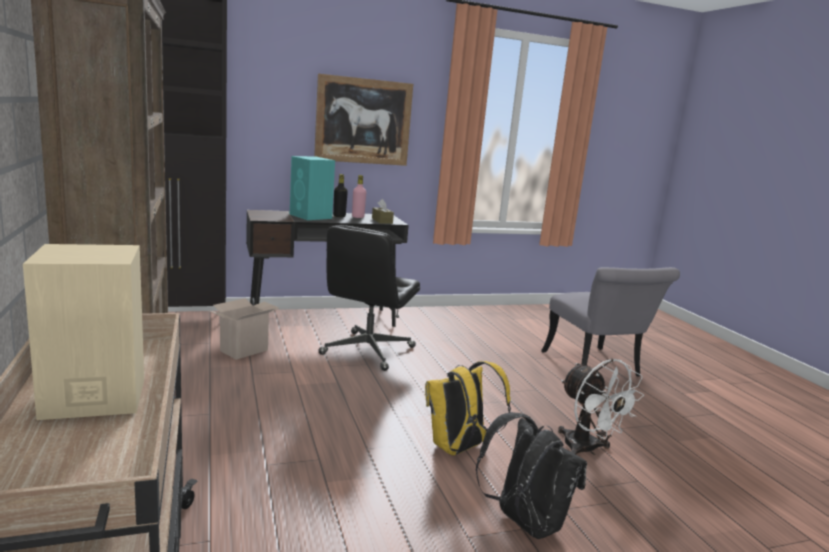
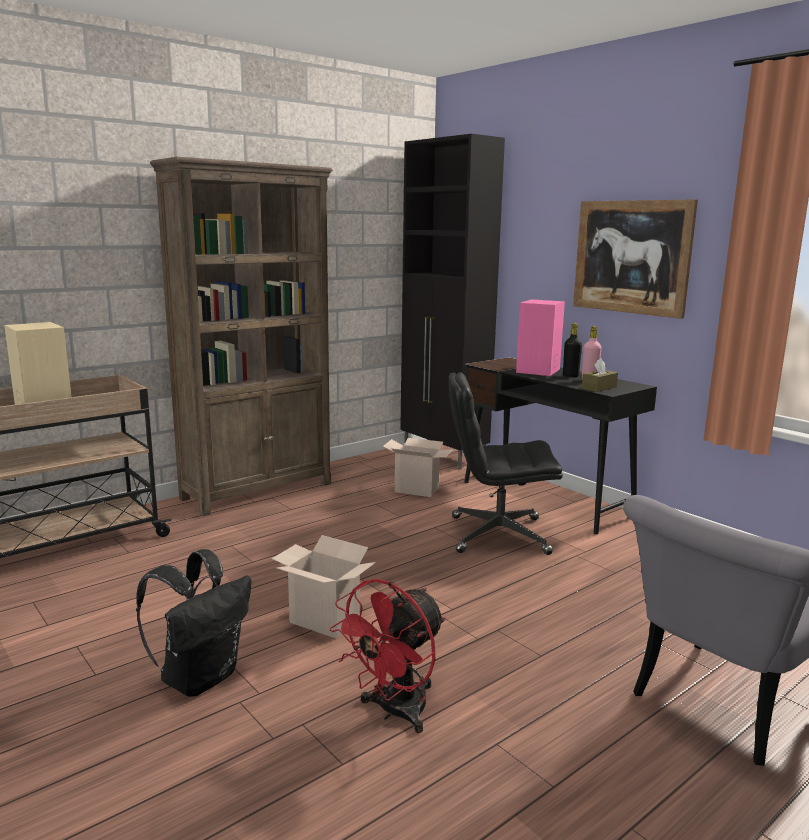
camera: 70 degrees right, 0 degrees up
(311, 216) = (537, 371): turquoise speaker -> pink speaker
(458, 449) = (322, 621): yellow backpack -> cardboard box
(587, 450) = (394, 712): white fan -> red fan

